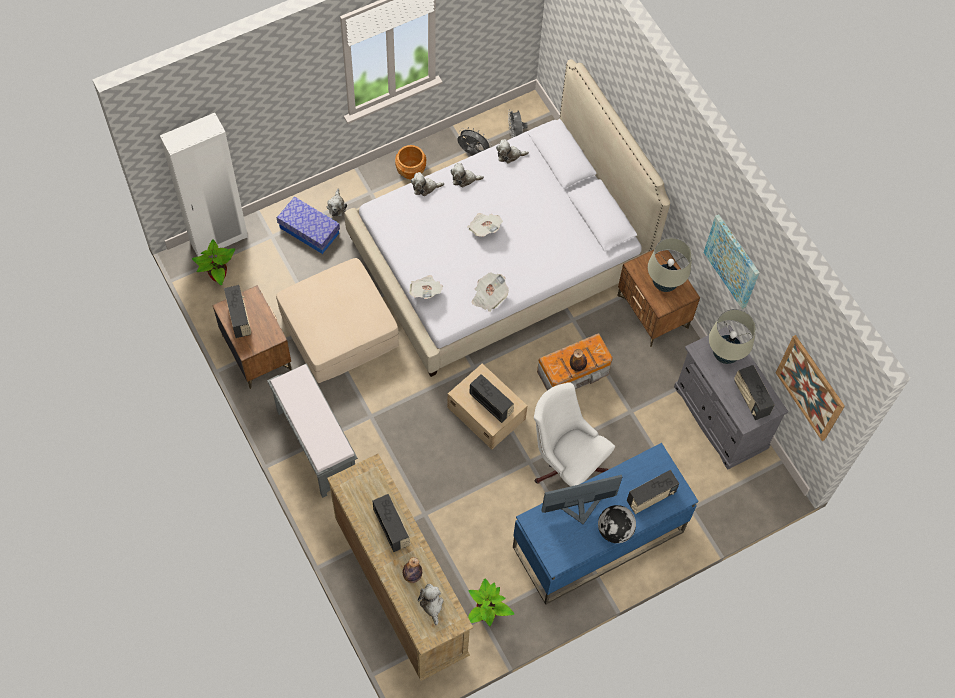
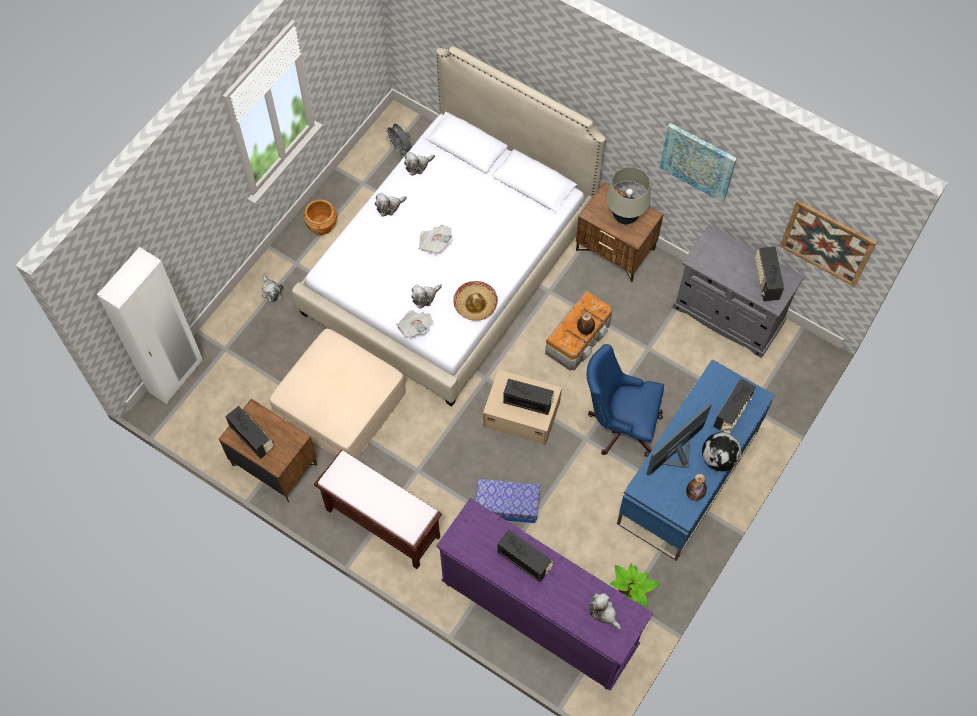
camera: 25 degrees left, 0 degrees up
(218, 275) = (194, 411): potted plant -> none
(309, 231) = (258, 326): storage box -> storage box (507, 505)
(315, 444) = (381, 523): grey bench -> brown bench
(400, 588) = (538, 615): beige dresser -> purple dresser
(412, 576) = (570, 595): bottle -> bottle (694, 494)
(425, 187) = (357, 231): plush toy -> plush toy (425, 297)
(472, 153) = (370, 183): grey fan -> none
(489, 296) = (475, 304): newspaper -> hat
(566, 464) = (619, 424): white office chair -> blue office chair
(725, 354) = (721, 253): beige table lamp -> none
(750, 398) = (766, 280): radio -> radio turned 45 degrees clockwise

